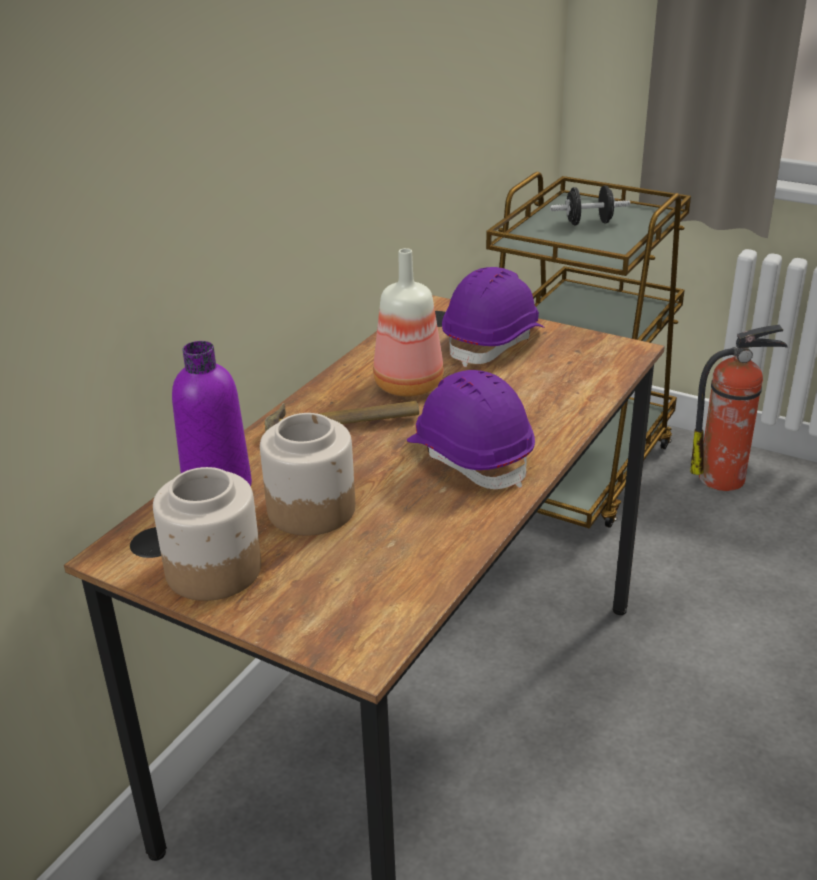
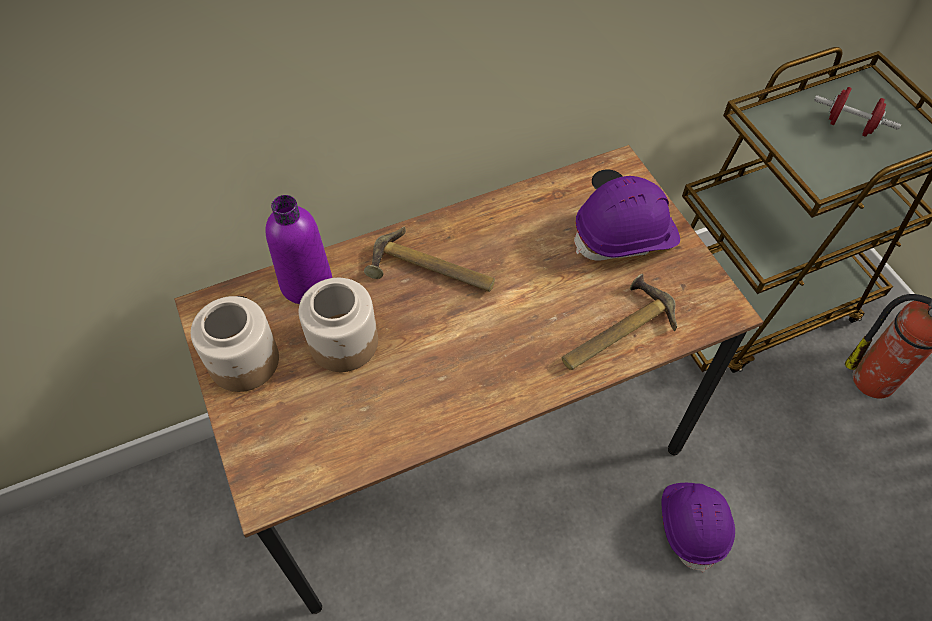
camera: 35 degrees right, 25 degrees up
(410, 386) = (517, 252): bottle -> none
(470, 457) = (489, 357): purple hard hat -> purple hard hat (692, 525)
(557, 396) = (614, 330): none -> hammer
(588, 223) = (849, 126): black dumbbell -> red dumbbell

